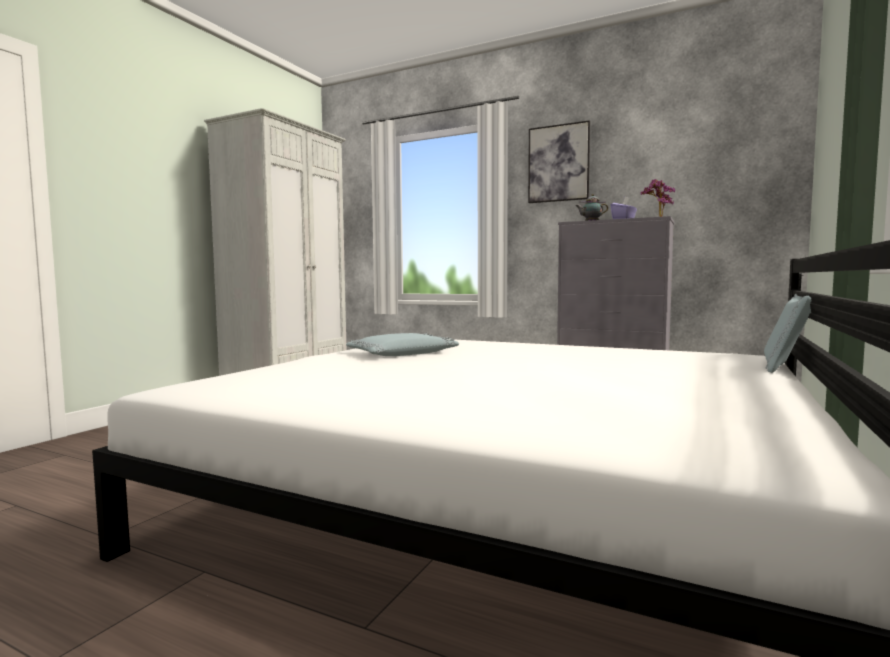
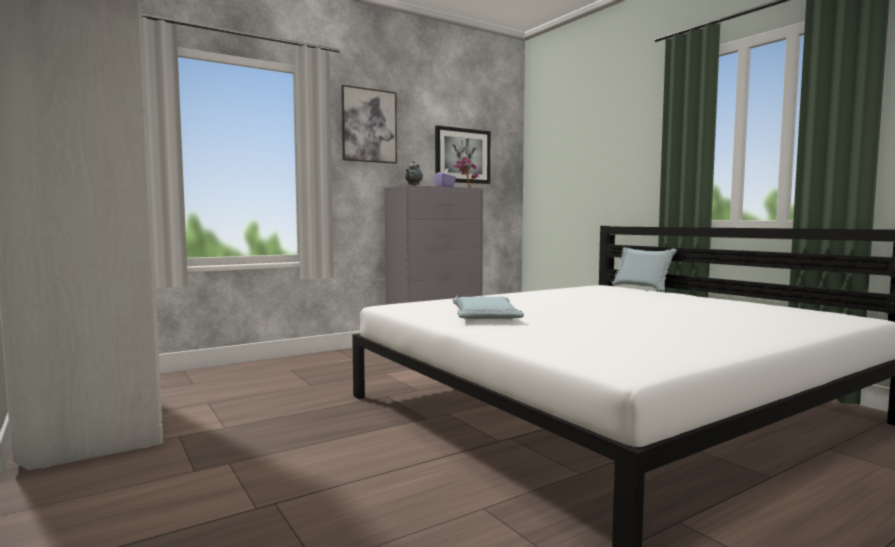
camera: 60 degrees left, 0 degrees up
(687, 176) = (462, 156): none -> picture

